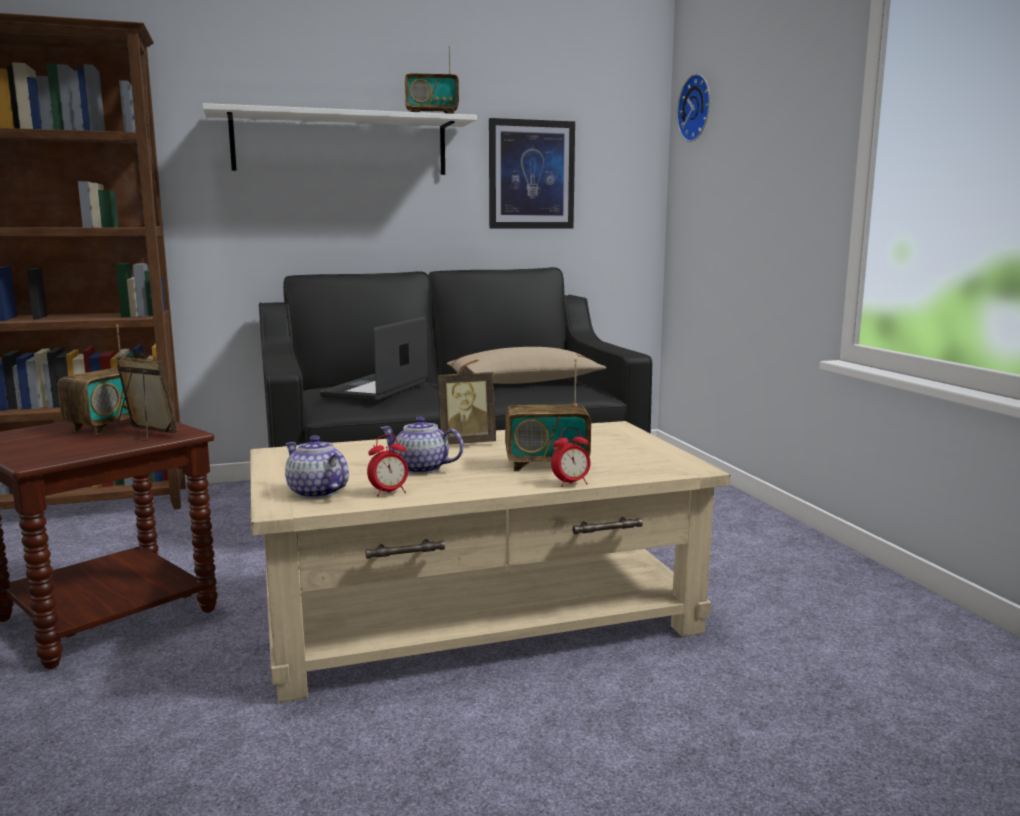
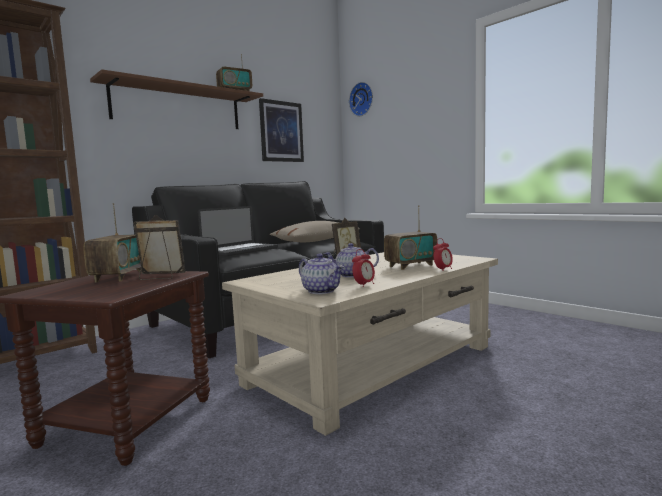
camera: 25 degrees left, 5 degrees down
(316, 492) = (322, 291): teapot -> teapot turned 150 degrees counterclockwise
(341, 145) = (178, 107): white shelf -> brown shelf
(376, 390) = (240, 251): laptop -> laptop turned 135 degrees counterclockwise

